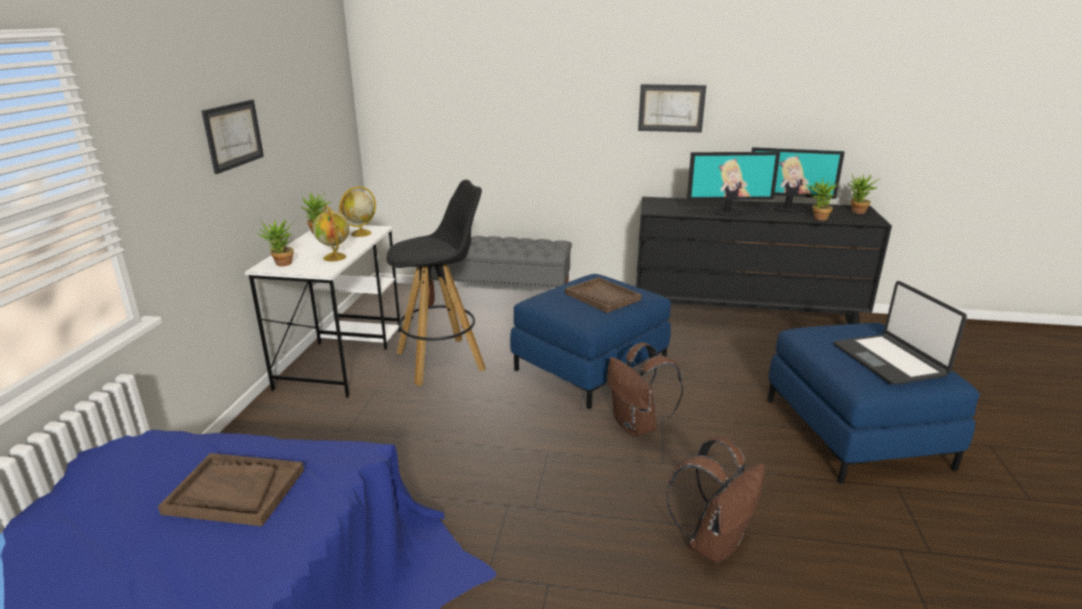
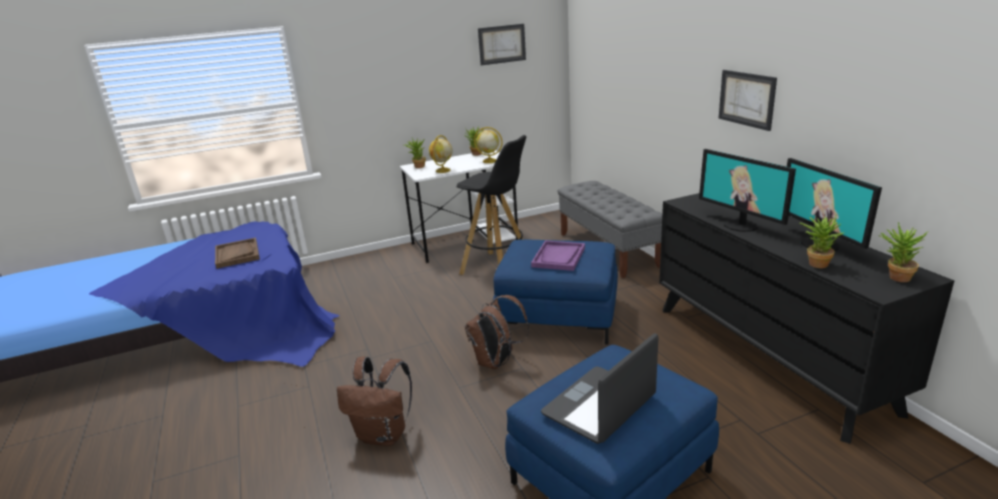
camera: 60 degrees right, 0 degrees up
(233, 135) = (408, 82): picture -> picture (502, 44)
(602, 297) = (559, 257): brown tray -> purple tray

